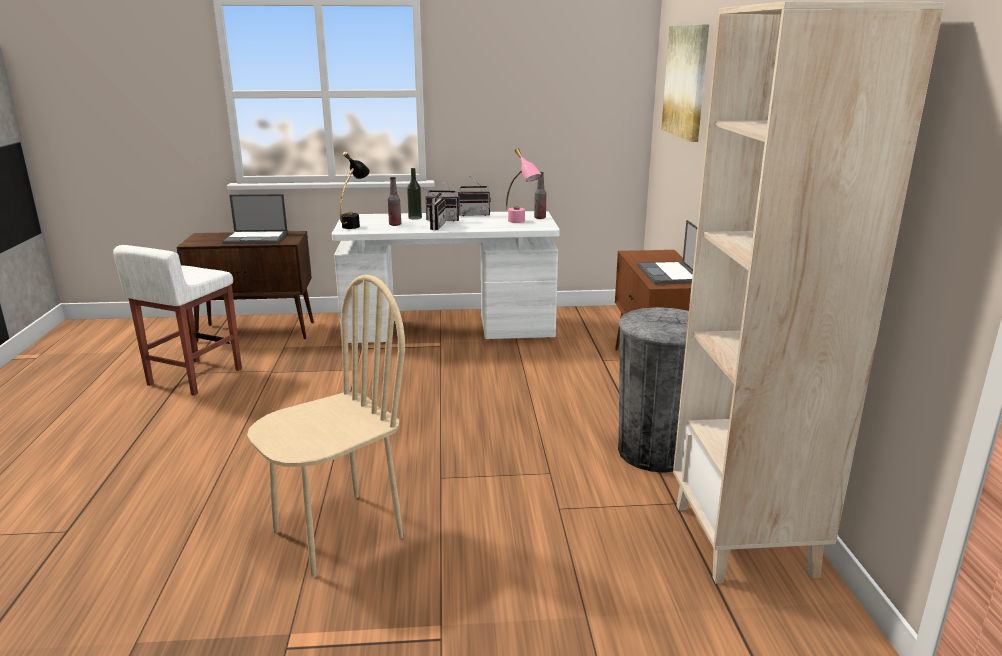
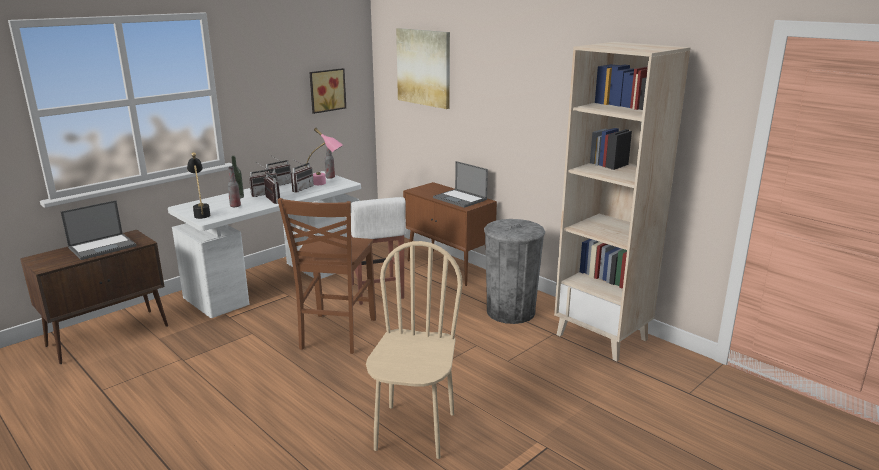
camera: 40 degrees left, 0 degrees up
(194, 377) = (116, 390): white stool -> white stool (376, 291)
(423, 399) = (336, 334): none -> brown chair
(487, 222) = (300, 188): none -> radio
(575, 109) = (326, 90): none -> picture

